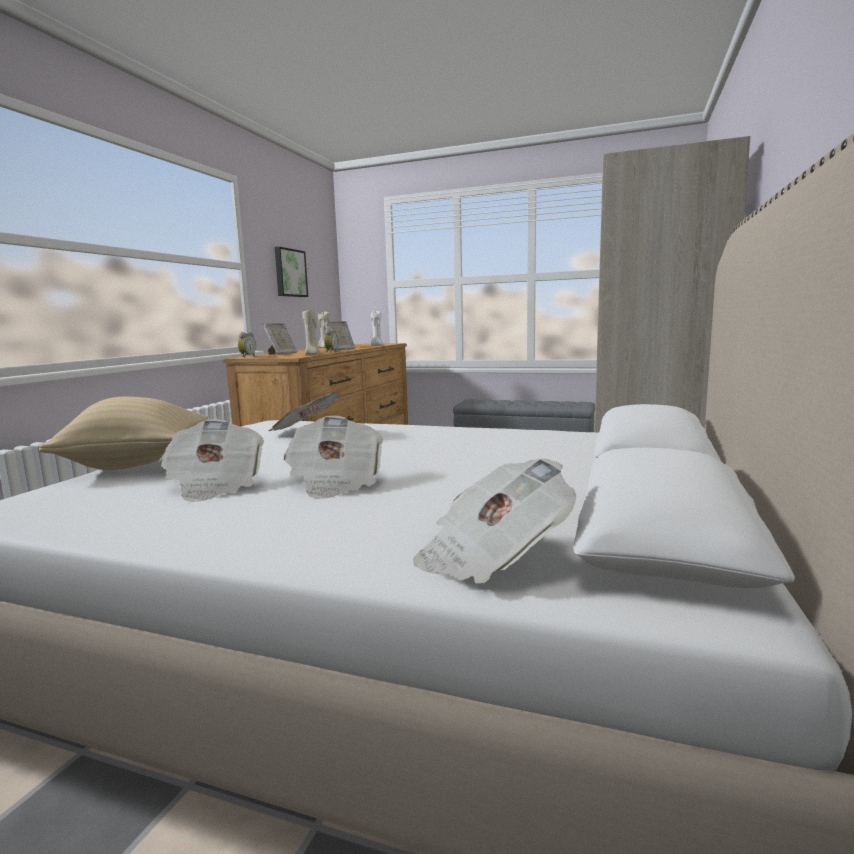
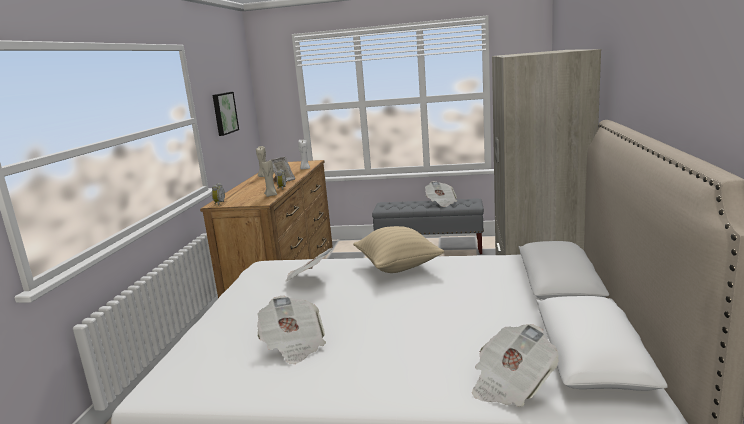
camera: 10 degrees left, 5 degrees up
(138, 464) = (212, 329): beige pillow -> beige pillow (398, 266)
(281, 354) = (241, 195): picture frame -> none
(335, 482) = (374, 332): newspaper -> newspaper (441, 202)

